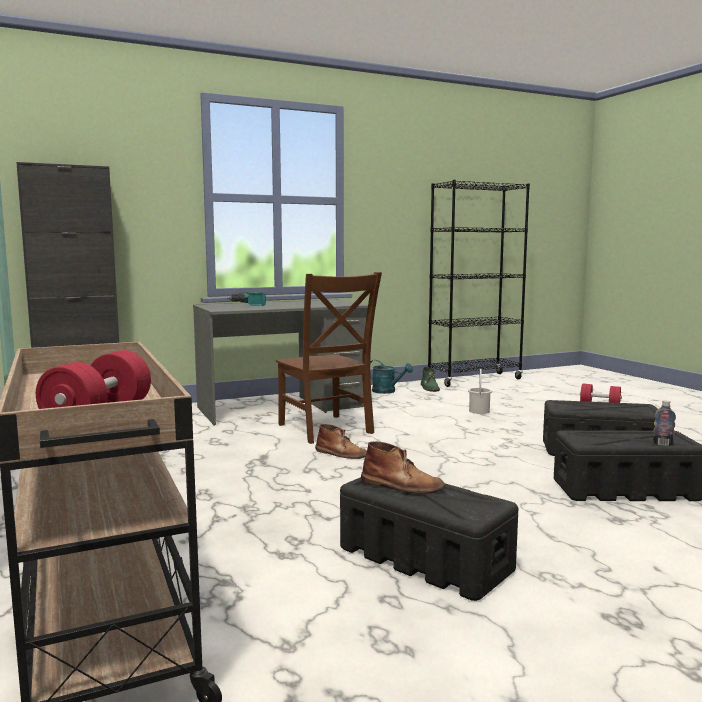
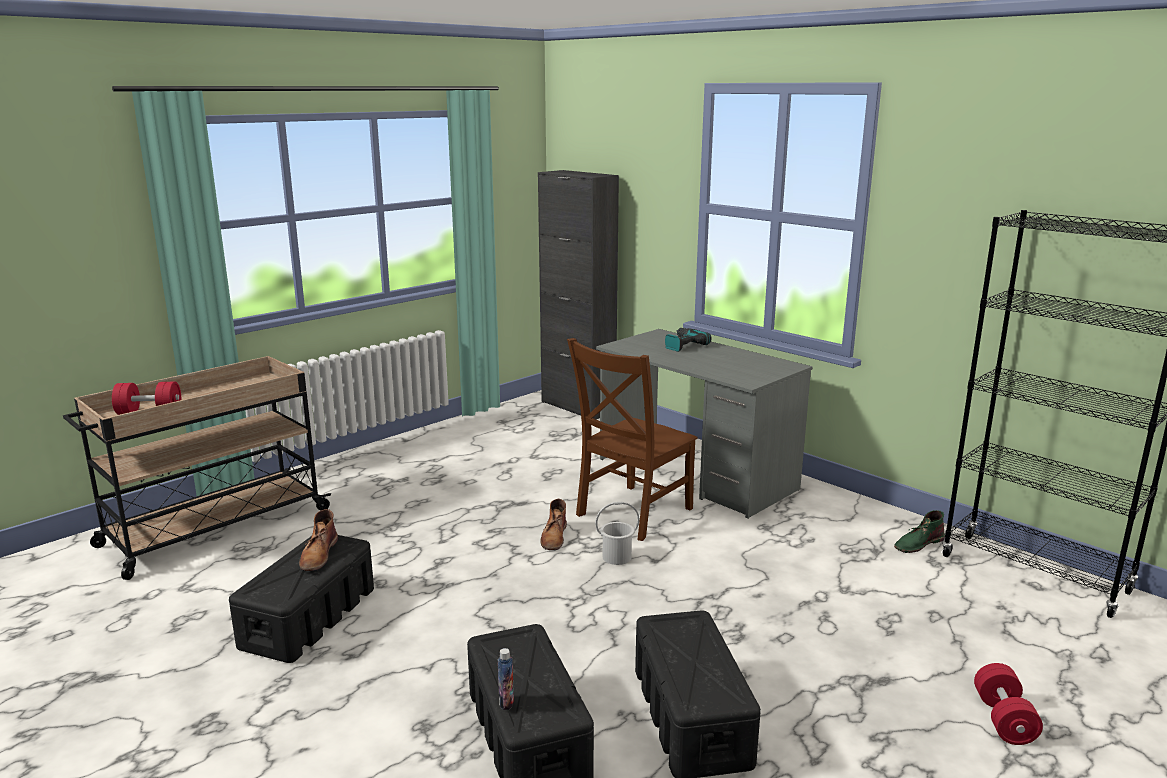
camera: 70 degrees right, 10 degrees up
(387, 391) = (852, 517): turquoise watering can -> none
(479, 411) = (819, 599): white bucket -> white bucket (617, 557)

